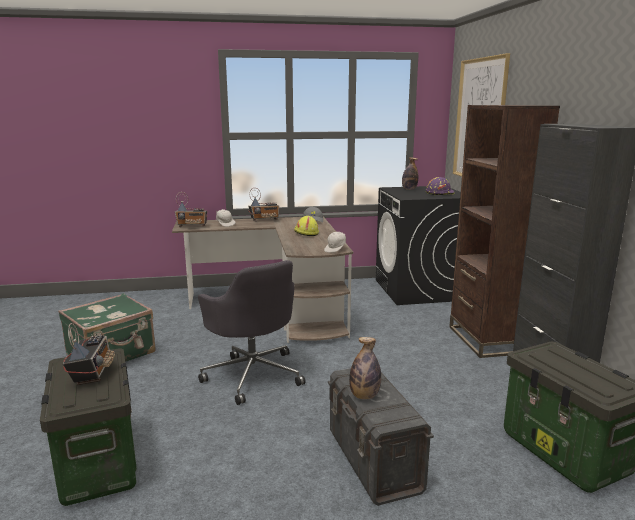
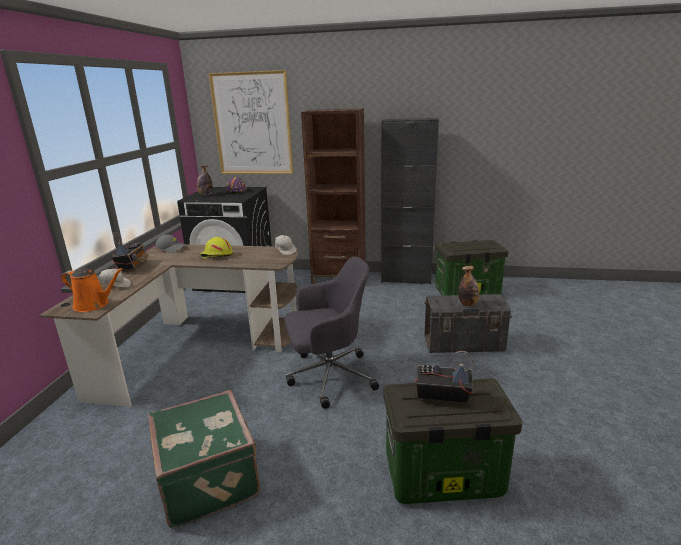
camera: 70 degrees left, 5 degrees up
(192, 226) = (94, 305): radio -> orange watering can

